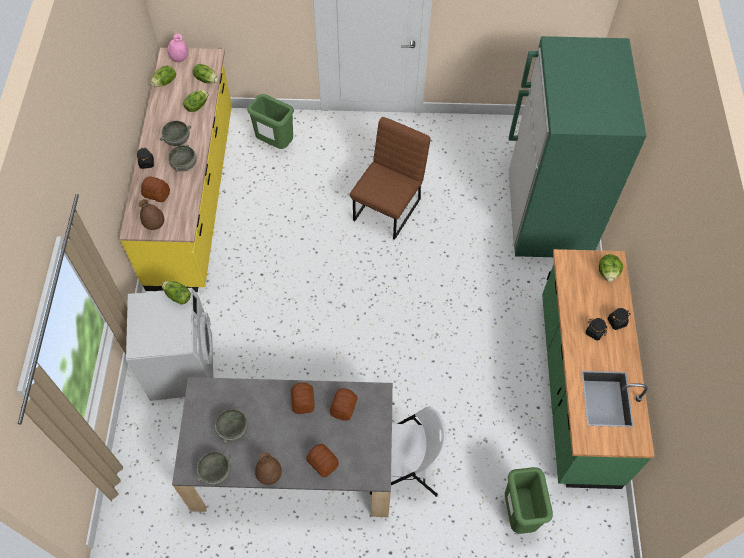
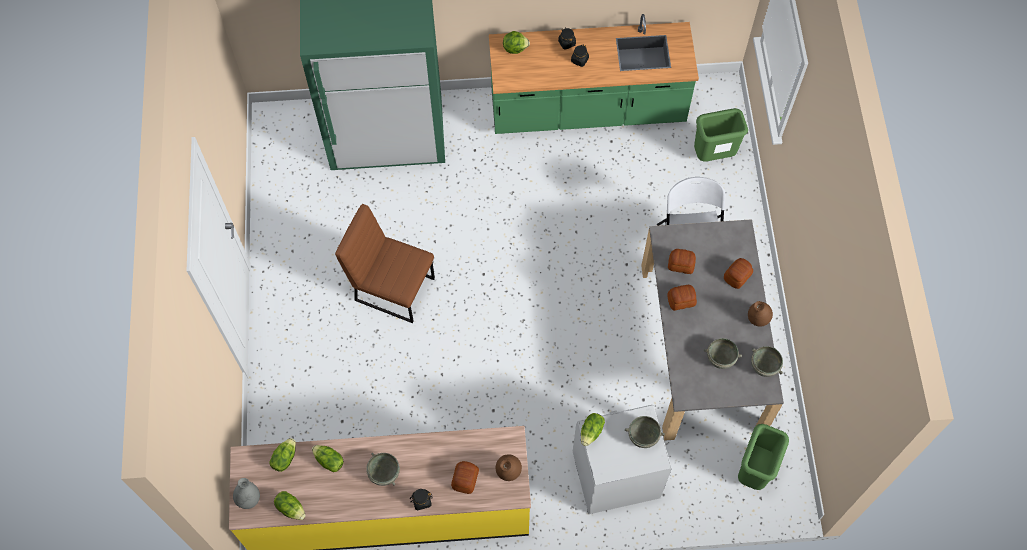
camera: 95 degrees left, 5 degrees up
(179, 58) = (249, 499): pink vase -> grey vase
(184, 165) = (421, 456): grey bowl -> grey bowl (643, 435)
(275, 144) = (305, 424): green trash can -> green trash can (754, 471)

